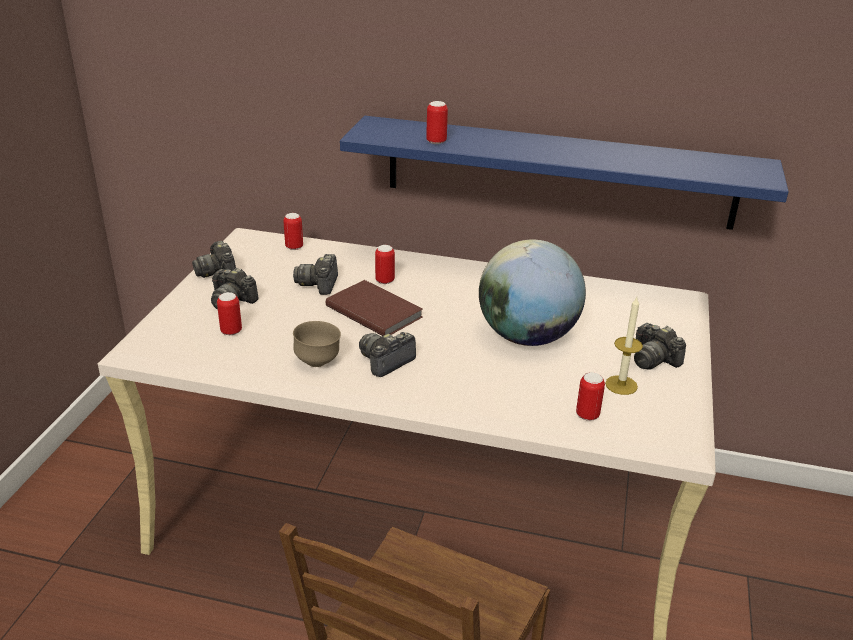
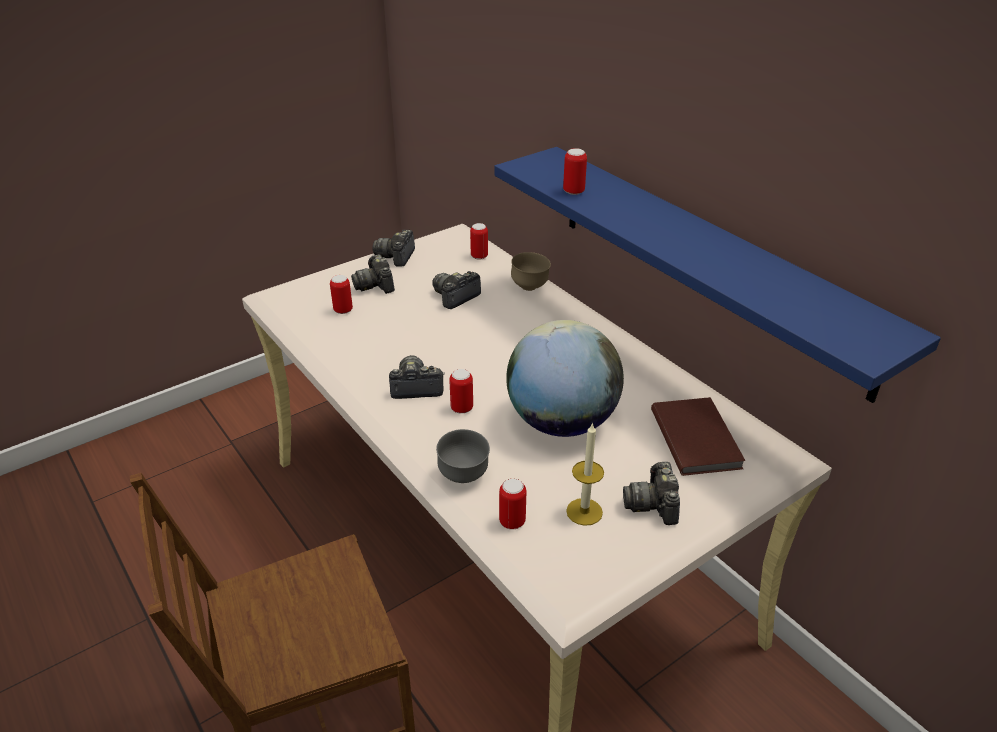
camera: 40 degrees right, 5 degrees up
(318, 362) = (367, 364): brown bowl -> brown bowl (530, 287)
(374, 310) = (467, 339): brown book -> brown book (697, 437)
(385, 281) = (510, 315): can -> can (462, 408)
(513, 404) = (463, 476): none -> grey bowl

